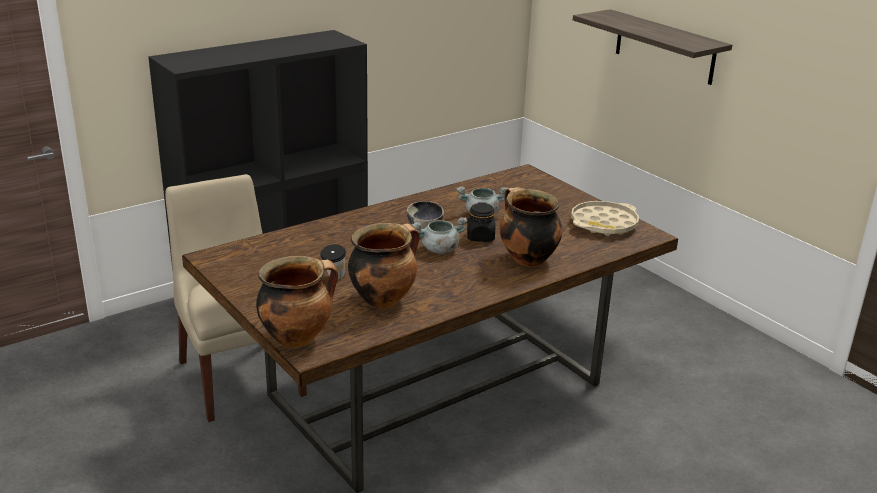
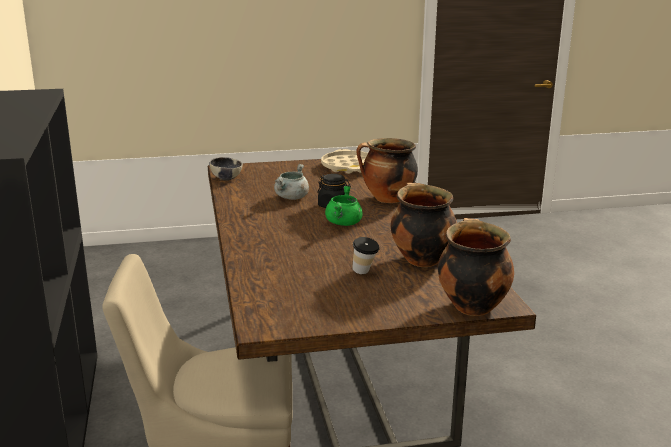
camera: 65 degrees left, 5 degrees down
(425, 227) = (294, 221): bowl -> bowl (226, 178)
(439, 250) = (344, 223): grey cooking pot -> green cooking pot
(664, 47) = (217, 40): shelf -> none

